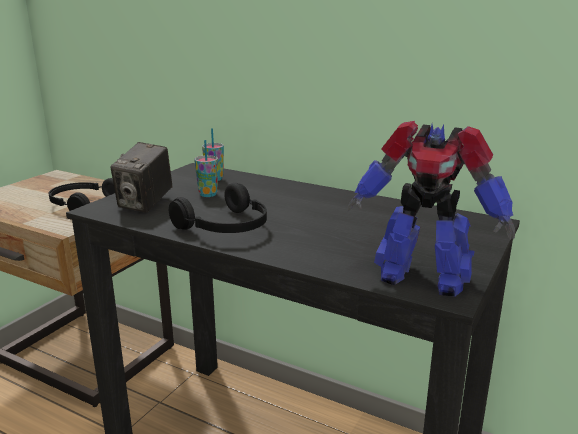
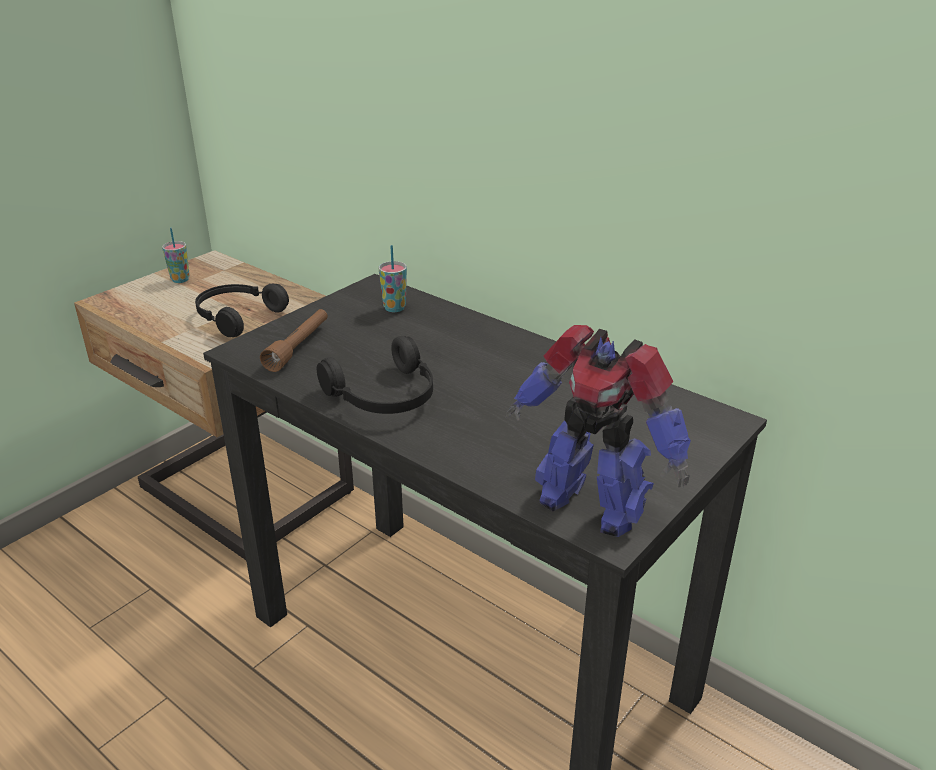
camera: 10 degrees right, 10 degrees up
(145, 204) = (298, 347): camera -> brown flashlight
(208, 194) = (378, 336): cup -> cup (180, 280)

